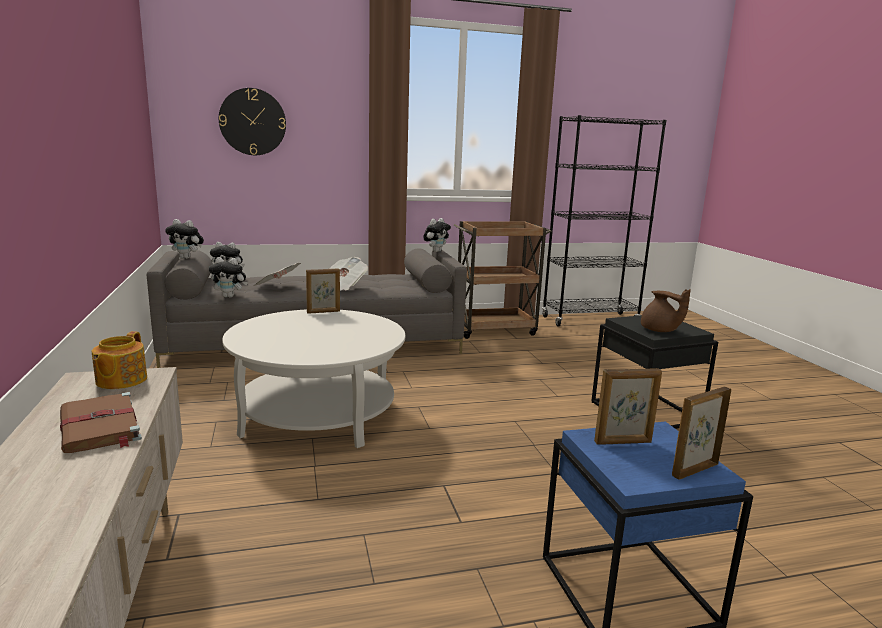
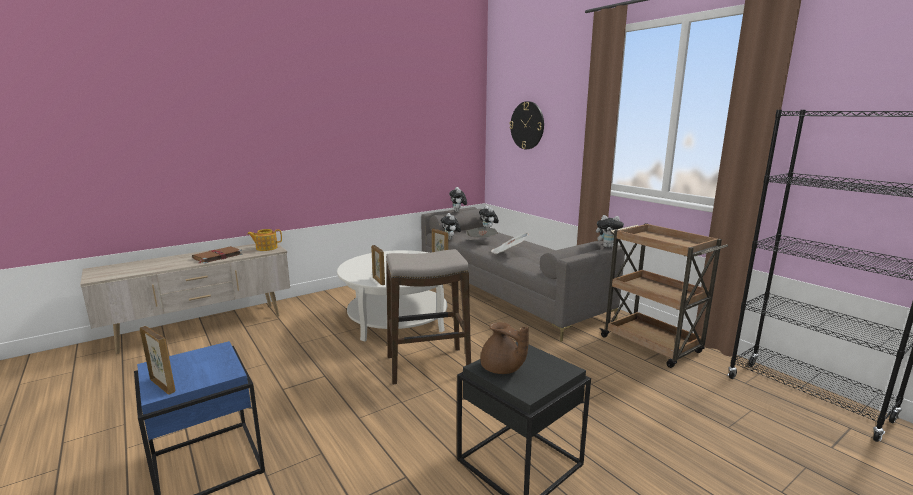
camera: 70 degrees right, 0 degrees up
(465, 418) = (428, 366): none -> stool
(623, 442) = (208, 360): picture frame -> picture frame (378, 281)
(659, 330) = (502, 369): brown teapot -> brown teapot turned 75 degrees counterclockwise

